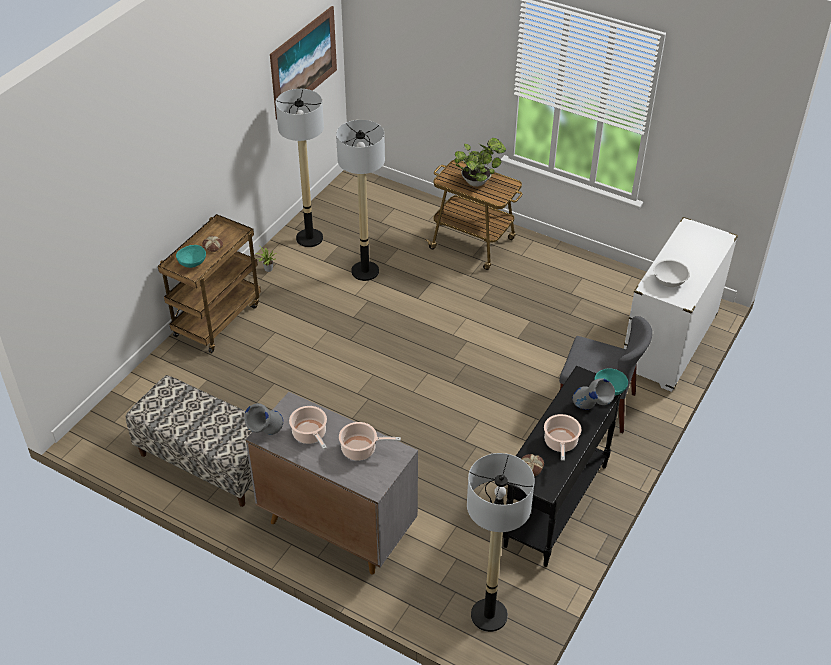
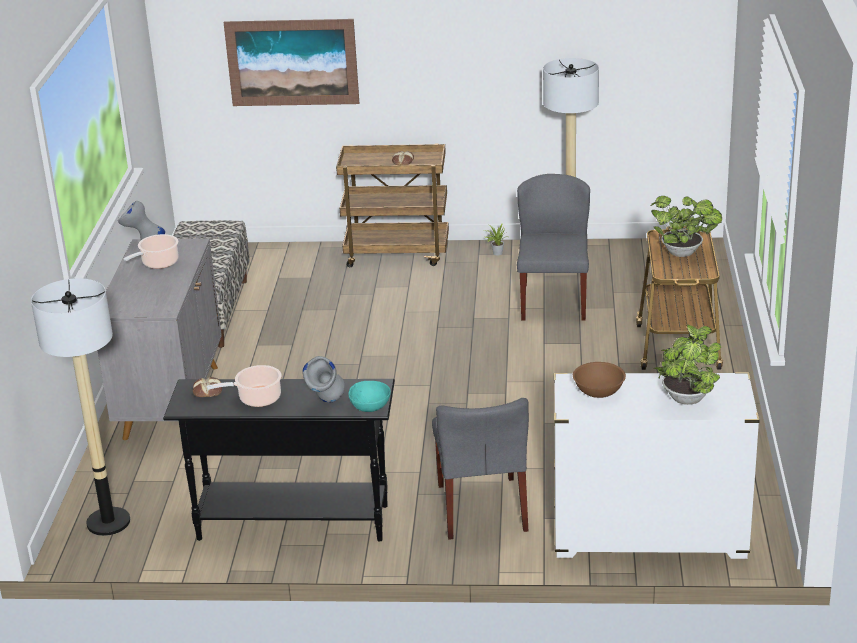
camera: 65 degrees right, 15 degrees down
(192, 263) = (368, 161): turquoise bowl -> none
(304, 62) = (643, 50): picture -> picture (292, 62)
(361, 449) = (156, 291): cooking pot -> none
(365, 271) = (553, 301): floor lamp -> grey chair
(669, 281) = (599, 391): white bowl -> brown bowl
(700, 252) = (686, 400): none -> potted plant

